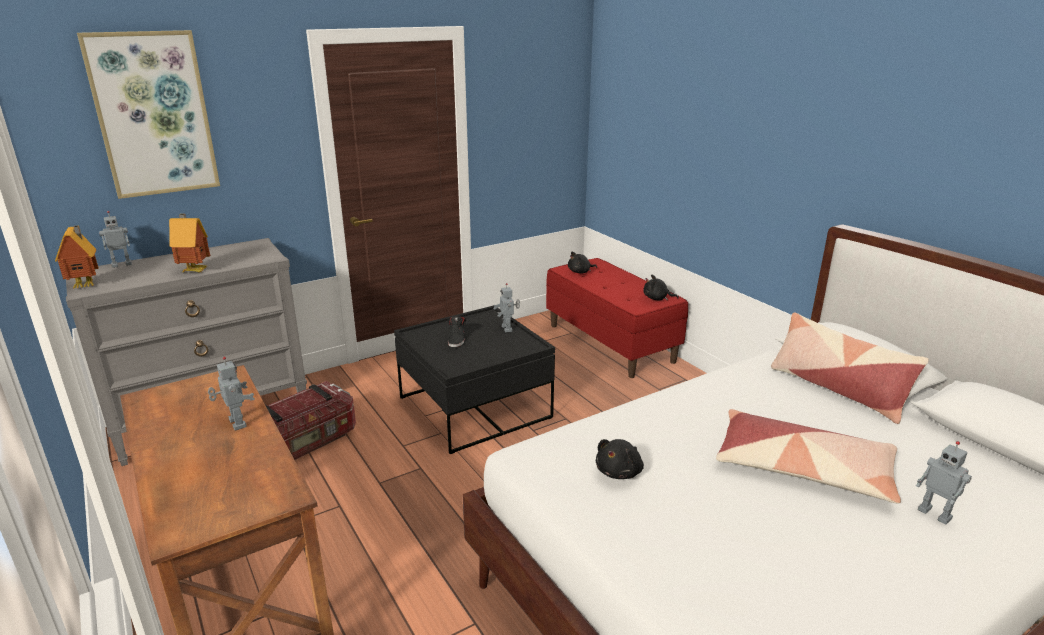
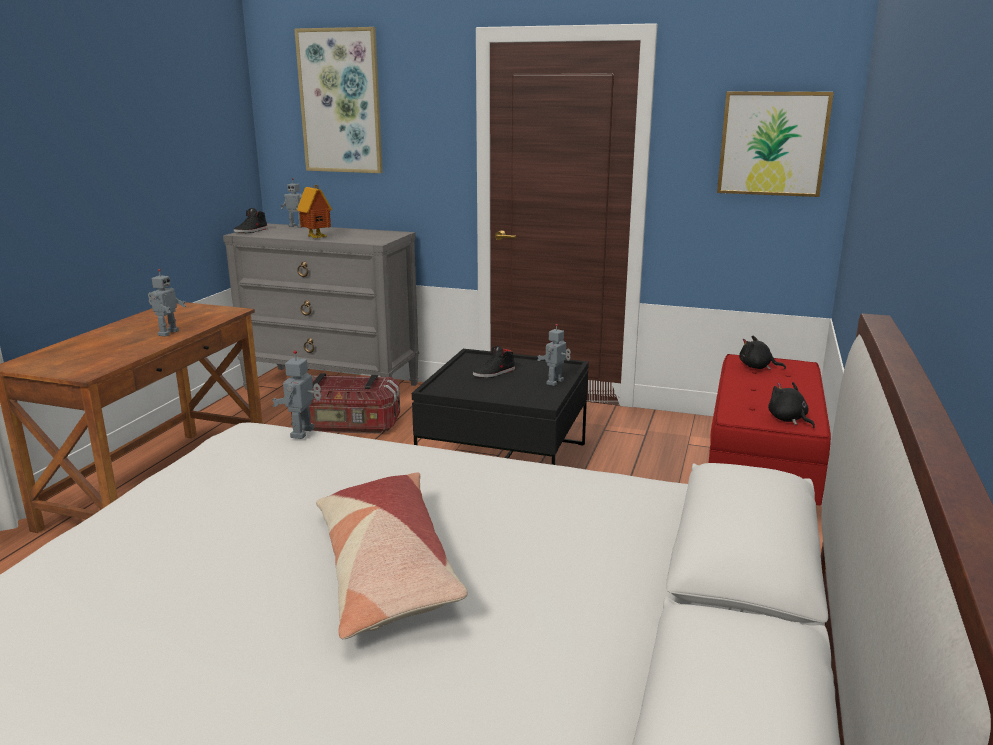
camera: 50 degrees right, 5 degrees down
(86, 285) = (251, 231): toy house -> black shoe
(545, 113) = (773, 144): none -> picture
(620, 472) = (257, 472): black plush toy -> none
(837, 389) = (651, 550): pillow -> none
(935, 514) = (382, 694): toy robot -> toy robot (304, 433)

